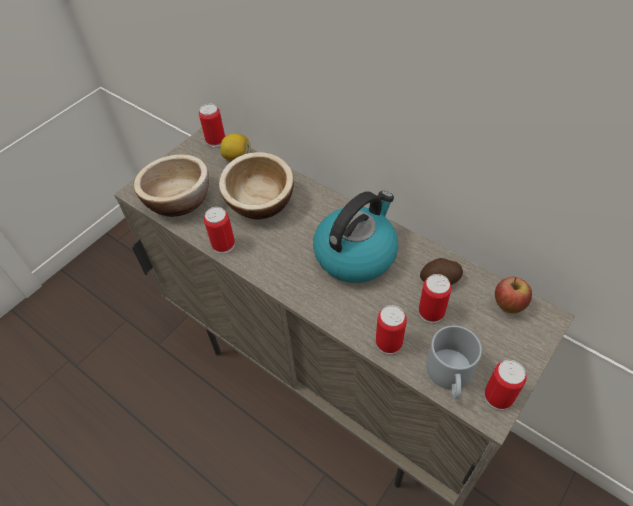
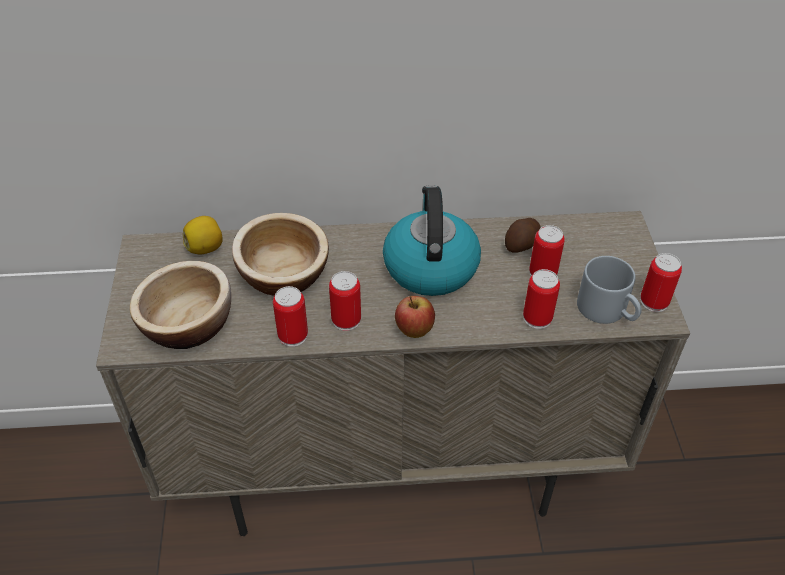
camera: 45 degrees left, 5 degrees down
(216, 140) = (158, 244): can -> can (346, 320)
(508, 306) = (591, 232): apple -> apple (414, 331)

